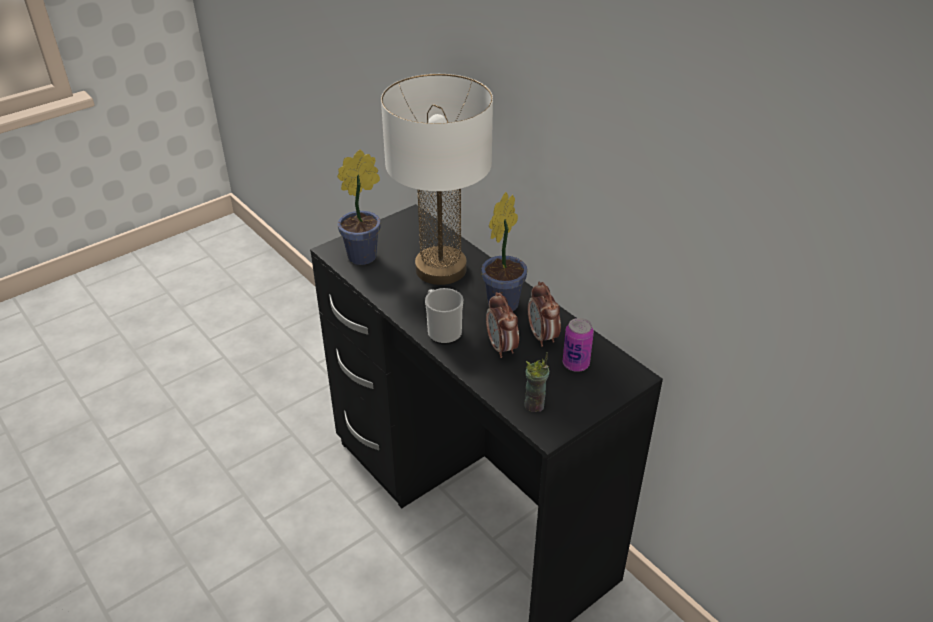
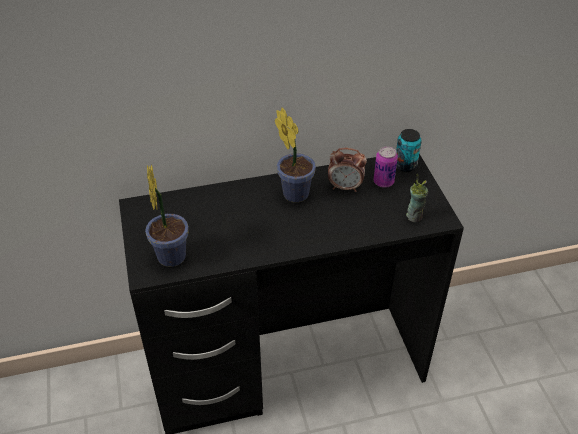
camera: 65 degrees left, 5 degrees up
(440, 269) = (226, 214): table lamp -> none
(442, 331) = (306, 237): mug -> none
(502, 347) = (345, 212): alarm clock -> none
(622, 375) = (405, 165): none -> can

